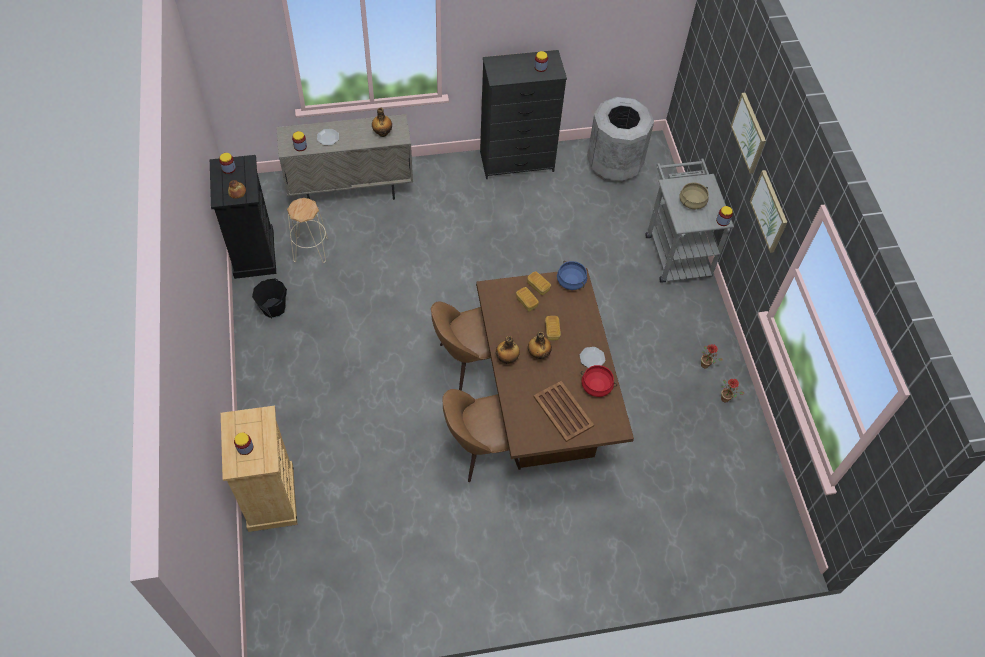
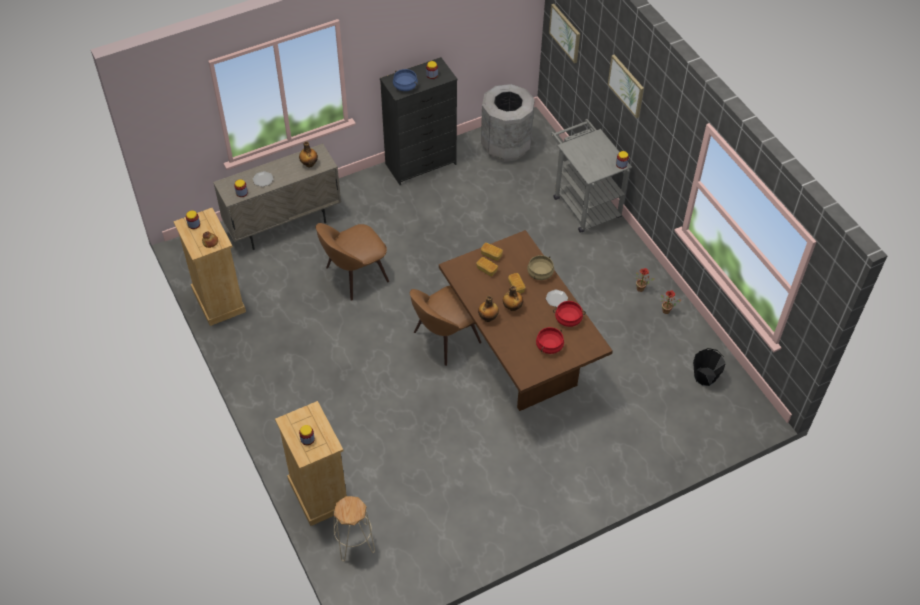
camera: 15 degrees left, 5 degrees down
(253, 253) = (218, 300): black dresser -> beige dresser
(274, 308) = (256, 341): black bucket -> black bucket (705, 377)
(311, 249) = (268, 284): beige stool -> beige stool (354, 542)
(482, 448) = (482, 405): brown chair -> brown chair (354, 275)
(563, 412) = (549, 346): brown tray -> red cooking pot
(571, 281) = (517, 243): blue cooking pot -> blue cooking pot (405, 86)
(692, 202) = (591, 155): beige cooking pot -> beige cooking pot (540, 273)
(769, 211) = (662, 143): picture -> picture (565, 33)

